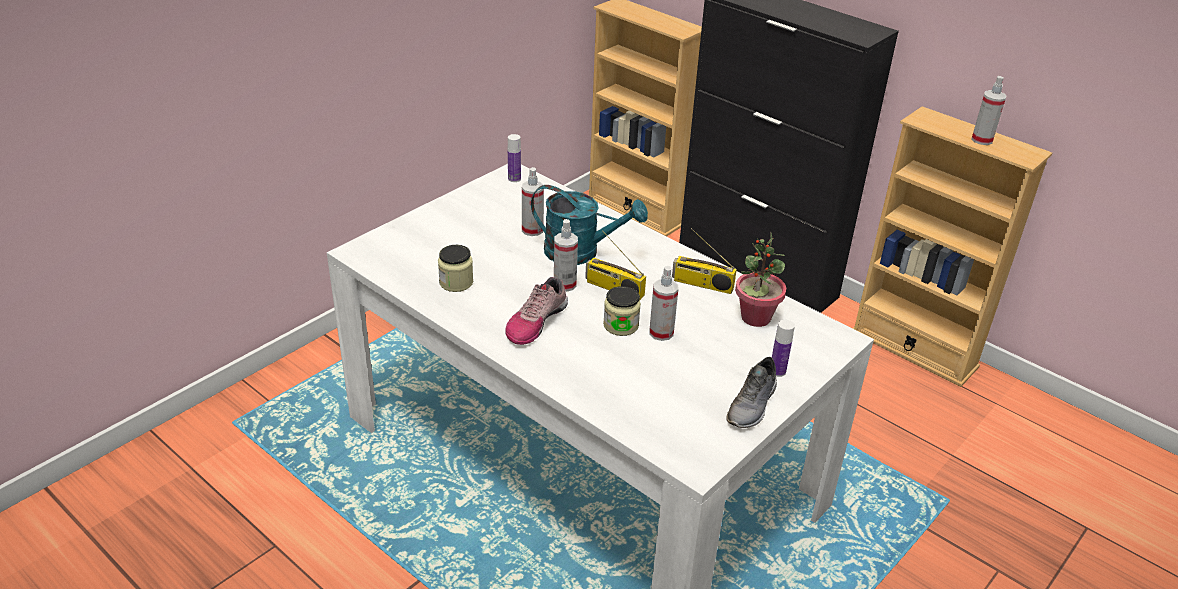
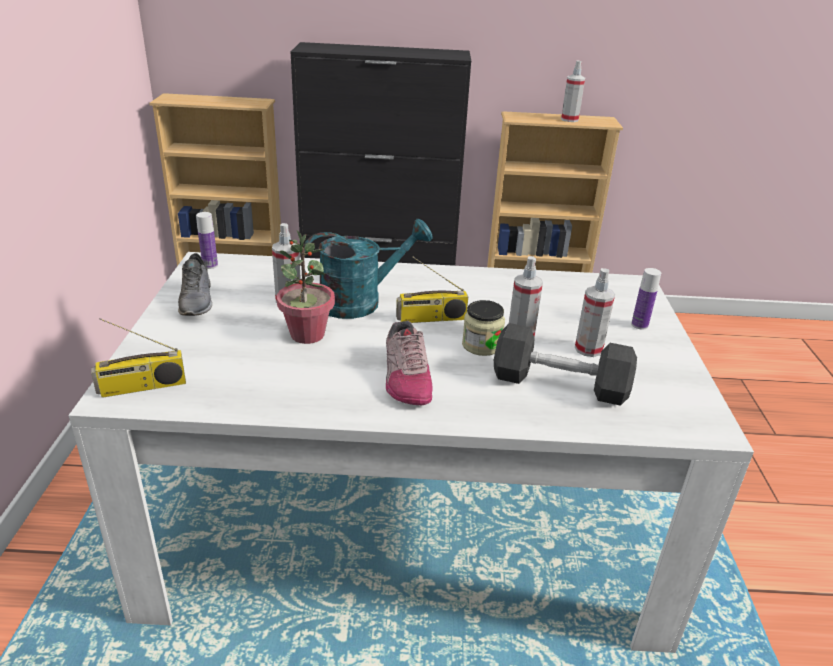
camera: 40 degrees left, 5 degrees down
(456, 282) = (275, 378): jar -> none
(564, 284) = (384, 333): spray bottle -> spray bottle (588, 349)
(634, 379) = (560, 384): none -> grey dumbbell
(702, 284) = (492, 287): radio -> radio (142, 387)
(752, 406) = (667, 359): grey shoe -> grey shoe (197, 300)
(755, 318) = (565, 294): potted plant -> potted plant (307, 335)

